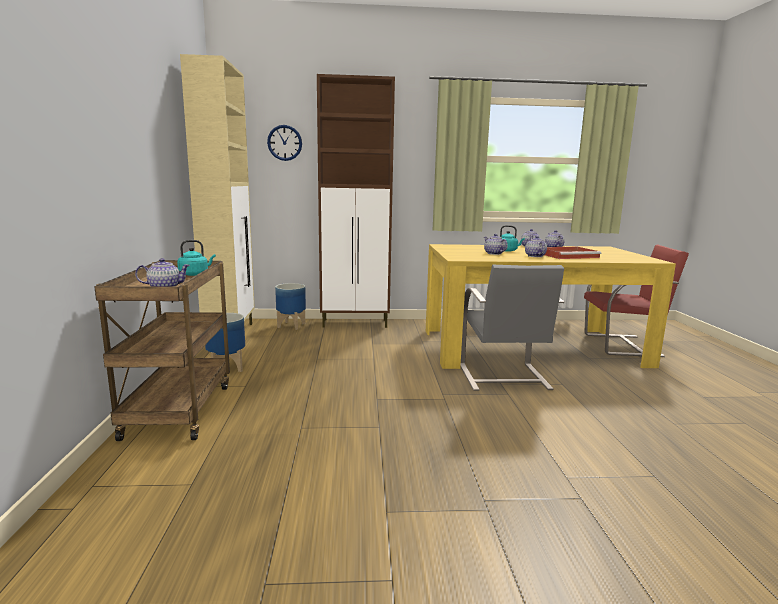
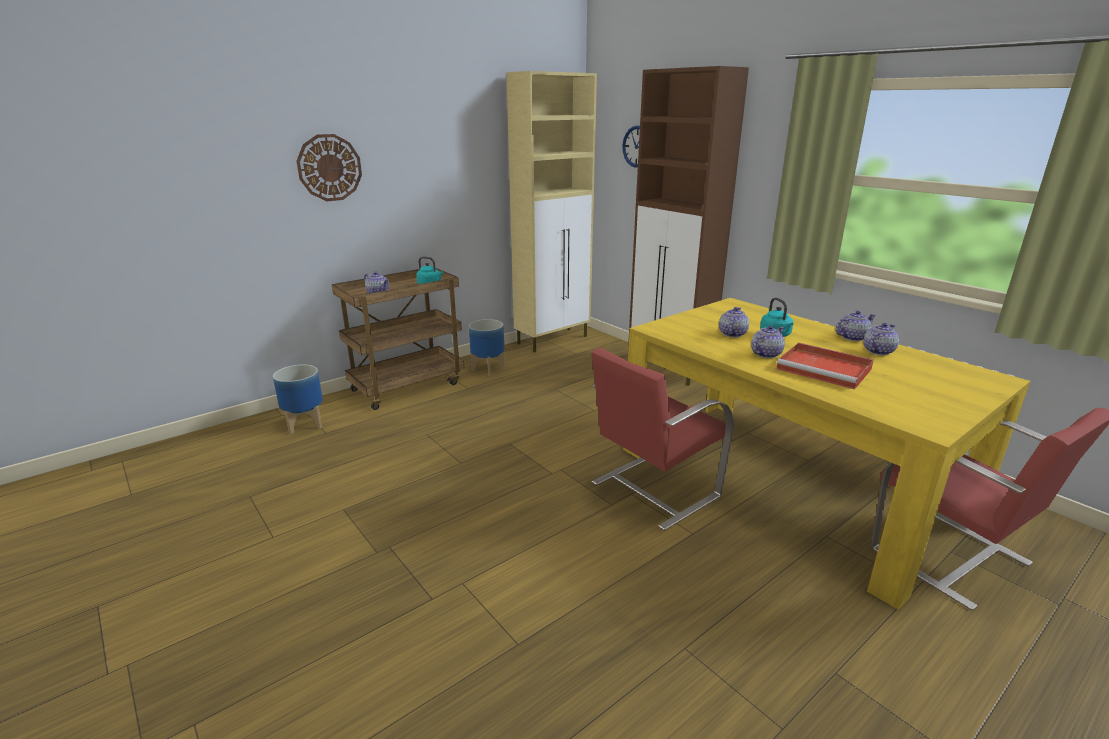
camera: 55 degrees right, 10 degrees up
(73, 119) = (329, 168): none -> wall clock
(291, 325) = (611, 349): planter -> planter (306, 424)
(503, 377) = (653, 490): grey chair -> red chair

